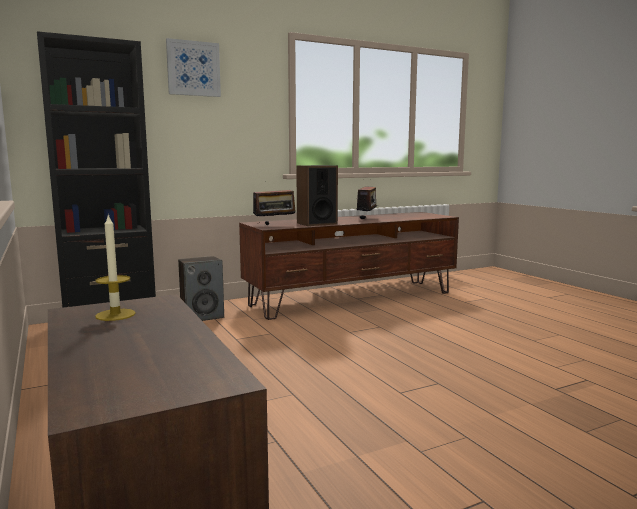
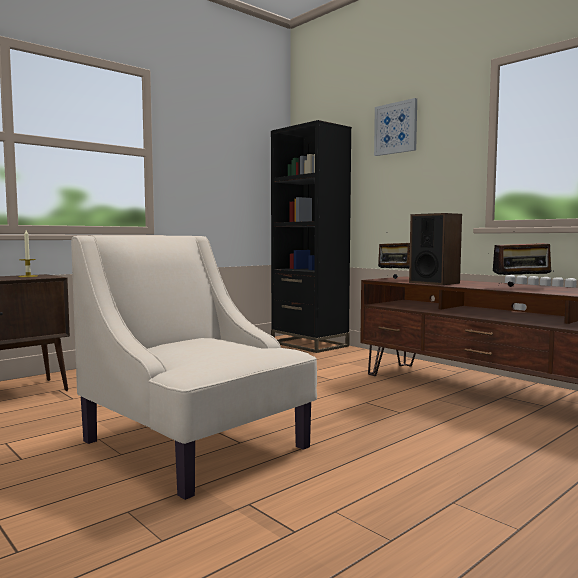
camera: 75 degrees right, 5 degrees down
(202, 316) = (352, 358): speaker -> none
(442, 401) = (196, 444): none -> beige armchair

